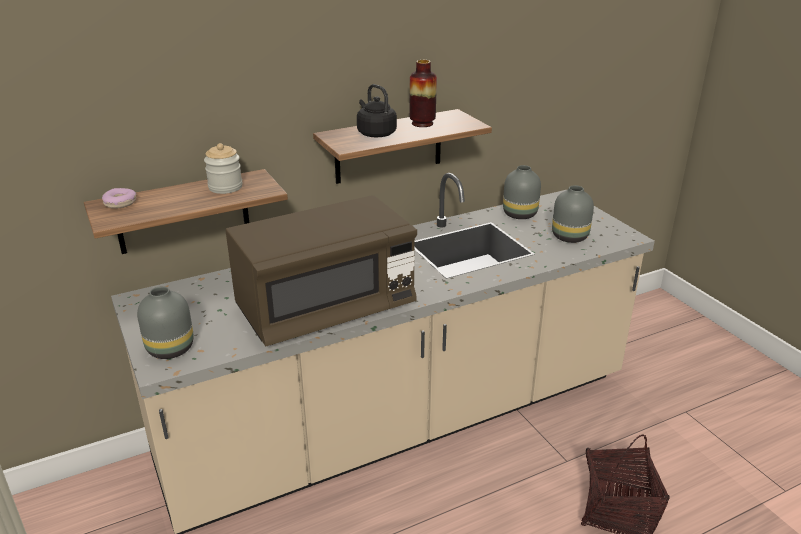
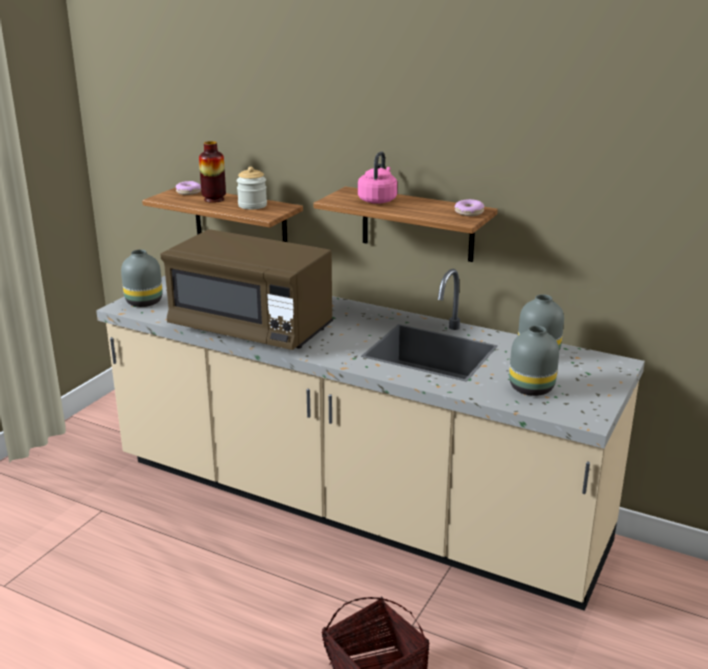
camera: 55 degrees right, 5 degrees down
(375, 133) = (378, 200): black kettle -> pink kettle
(422, 123) = (430, 206): vase -> vase (214, 199)
(457, 118) = (469, 213): none -> donut

